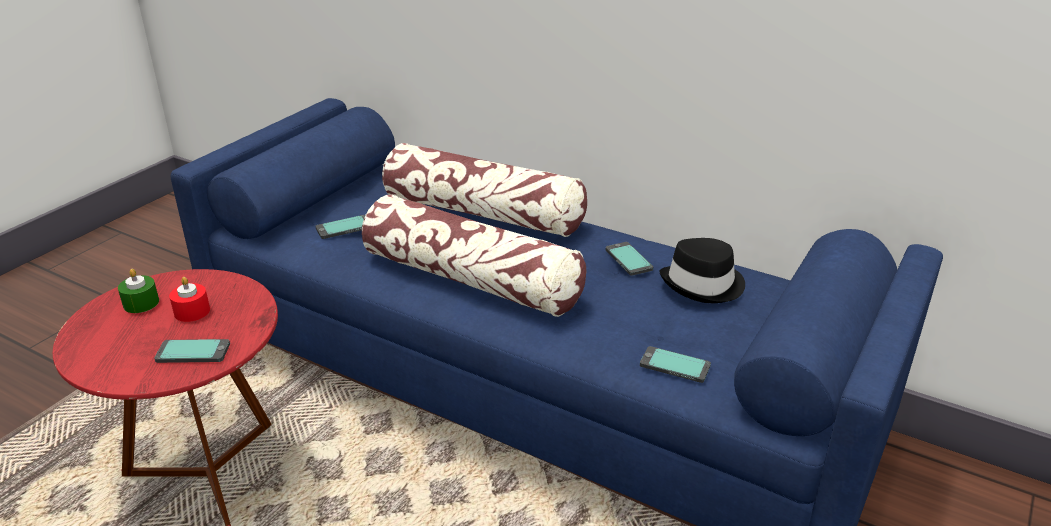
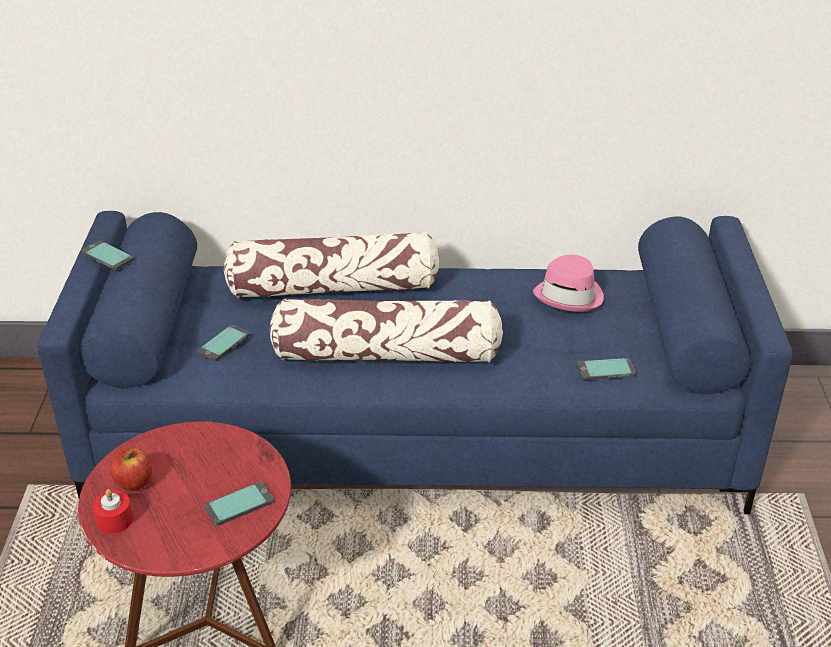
camera: 30 degrees left, 5 degrees up
(141, 303) = (134, 482): green candle -> apple
(192, 311) = (193, 471): red candle -> red candle (115, 520)
(628, 260) = (495, 292): phone -> phone (107, 256)
(703, 285) = (570, 295): black hat -> pink hat

